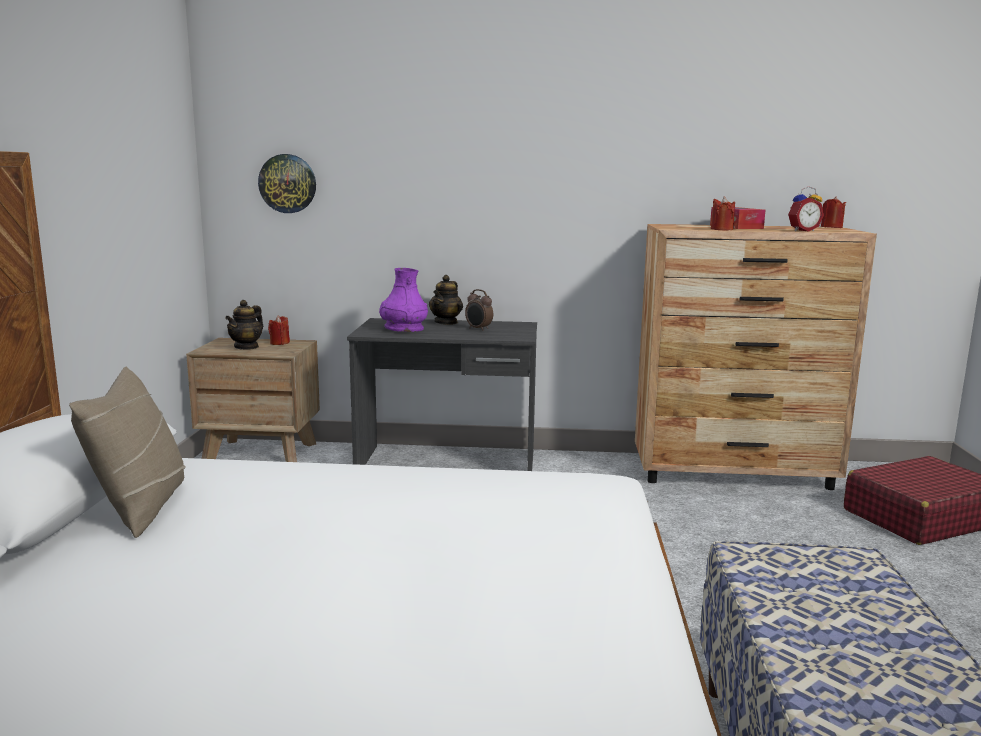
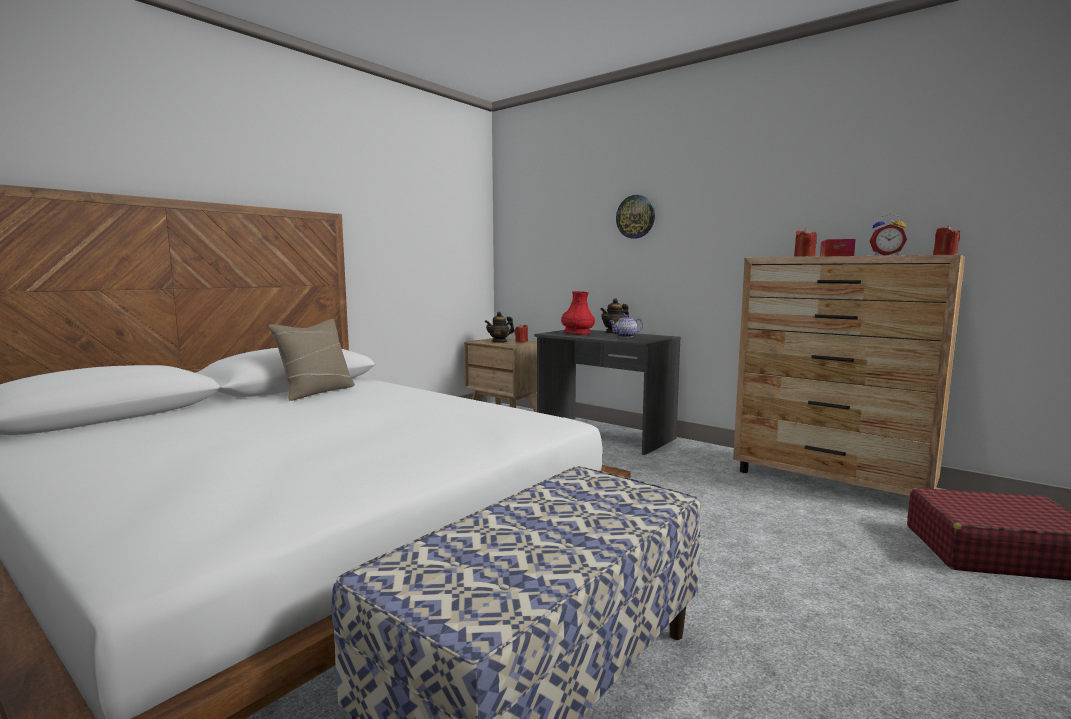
camera: 35 degrees right, 5 degrees down
(287, 183) = (535, 240): wall clock -> wall clock (635, 217)
(404, 329) = (577, 333): purple vase -> red vase
(478, 329) = (625, 336): alarm clock -> teapot

